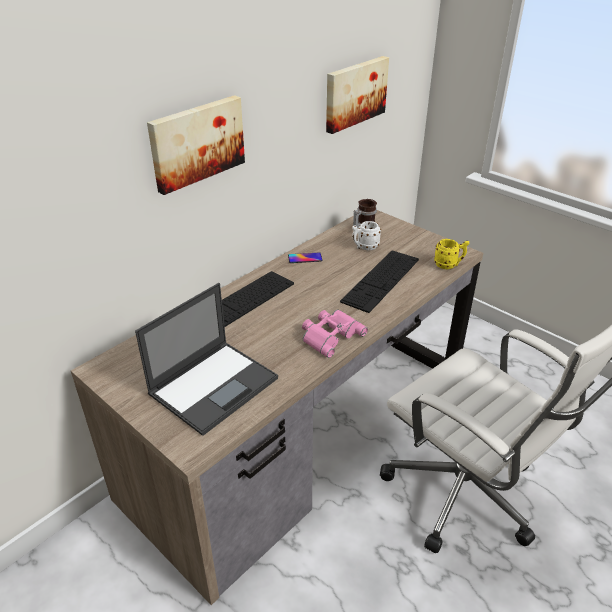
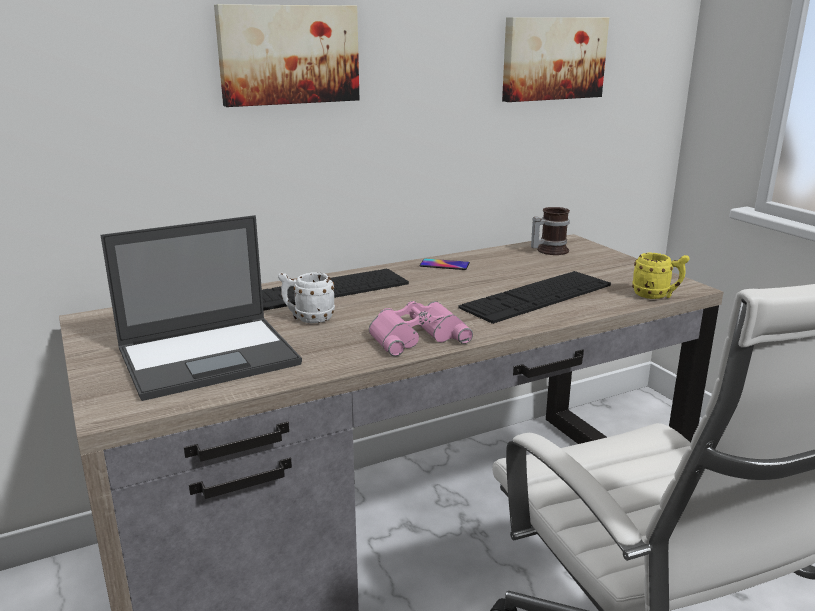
camera: 20 degrees right, 15 degrees down
(364, 247) = (537, 265): white mug -> white mug (308, 318)

